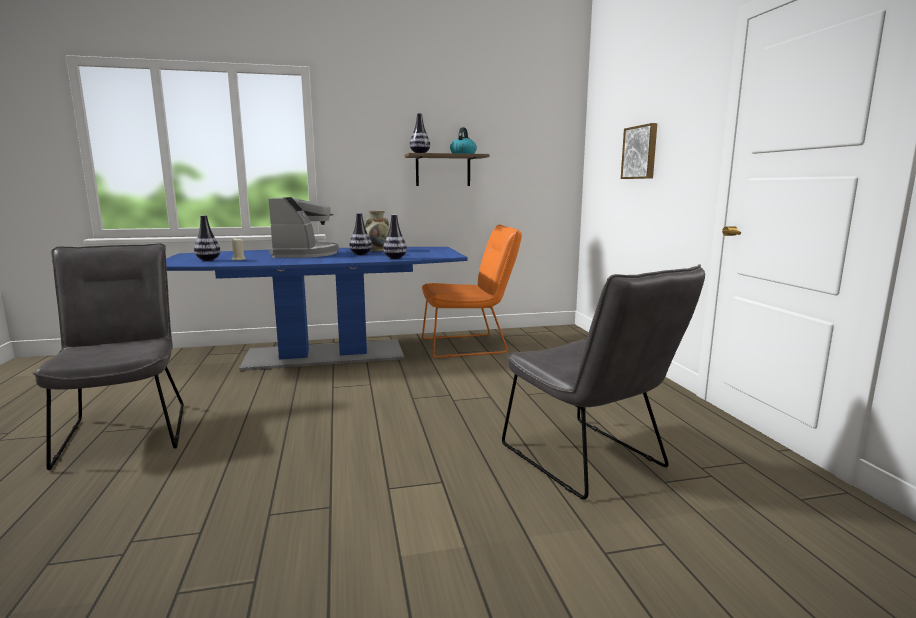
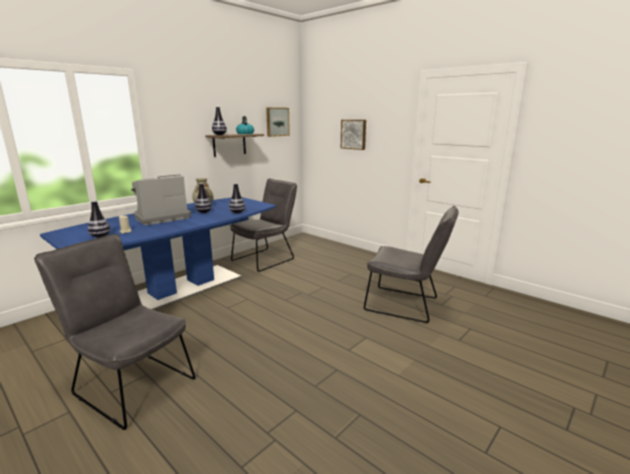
camera: 35 degrees left, 5 degrees up
(305, 254) = (161, 217): coffee machine -> coffee machine turned 90 degrees counterclockwise
(469, 345) = (266, 258): orange chair -> grey chair
(533, 140) = (277, 122): none -> picture

